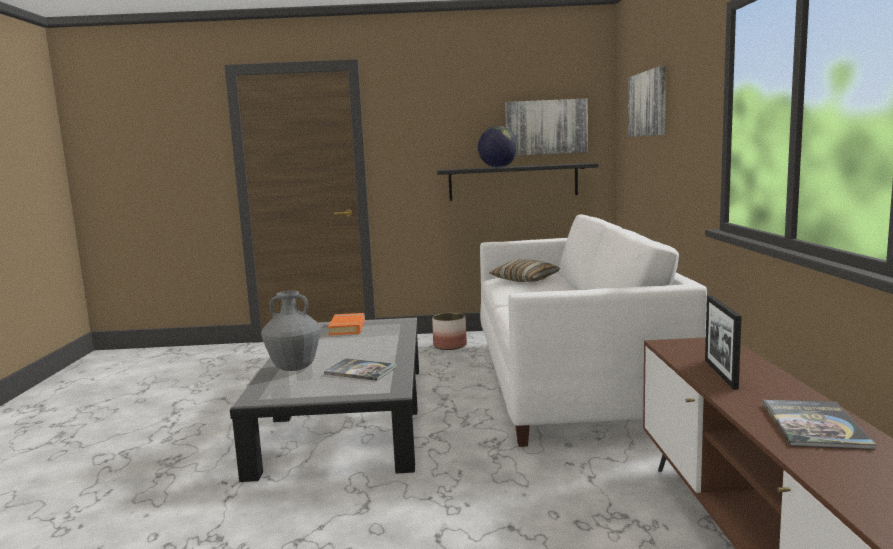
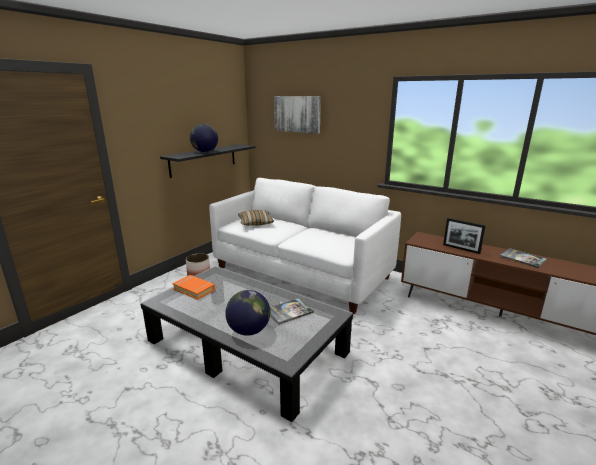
camera: 55 degrees left, 10 degrees up
(295, 368) = (249, 330): grey vase -> globe
(546, 127) = (217, 122): picture -> none

